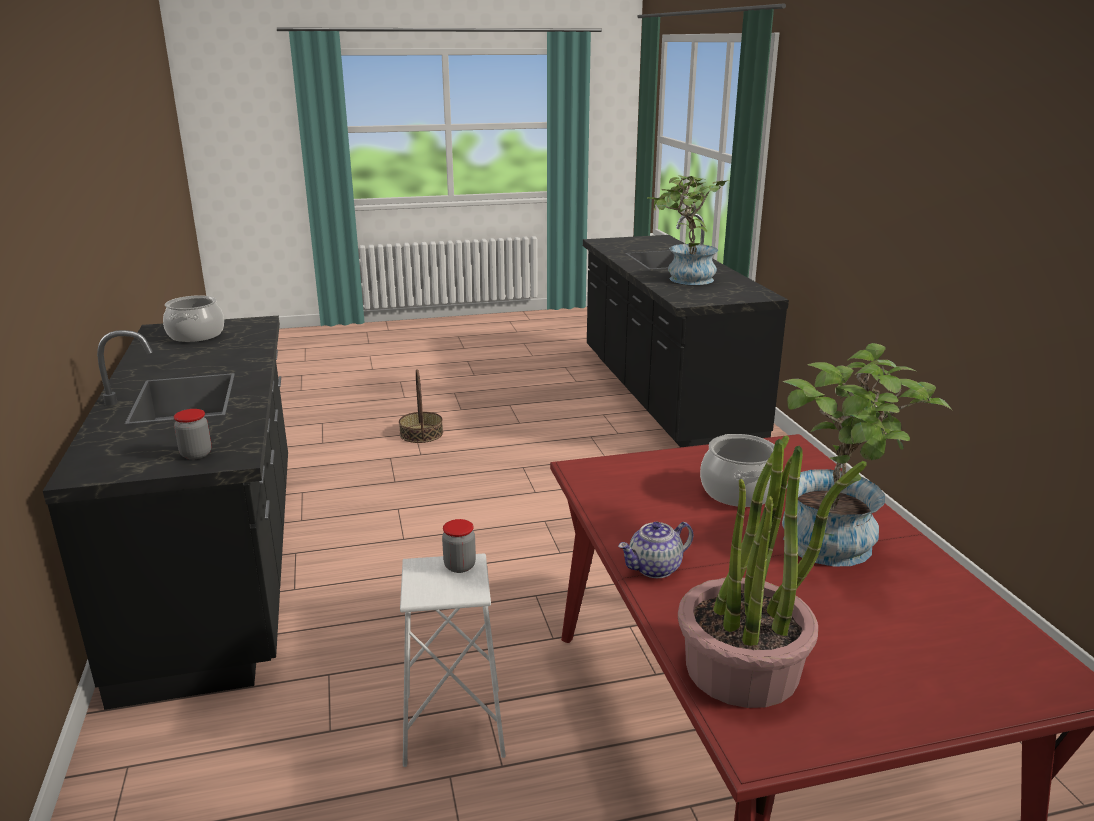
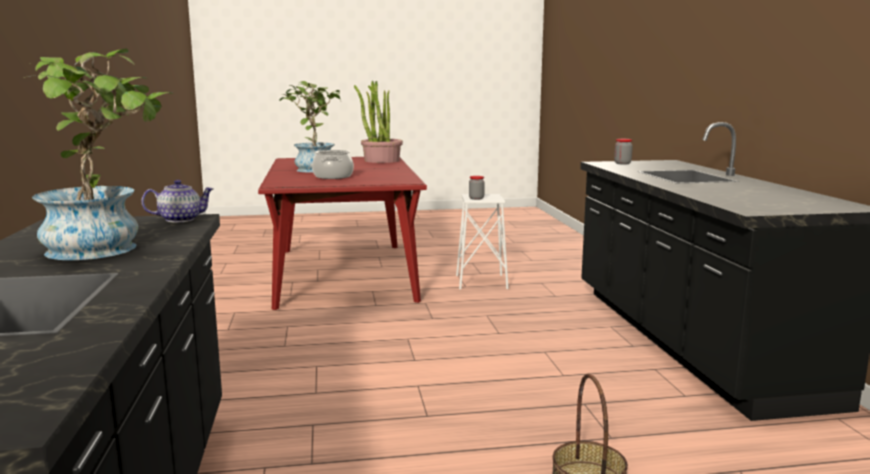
camera: 175 degrees left, 10 degrees down
(196, 335) = (789, 202): cooking pot -> none
(655, 568) = (394, 168): teapot -> teapot (180, 219)

